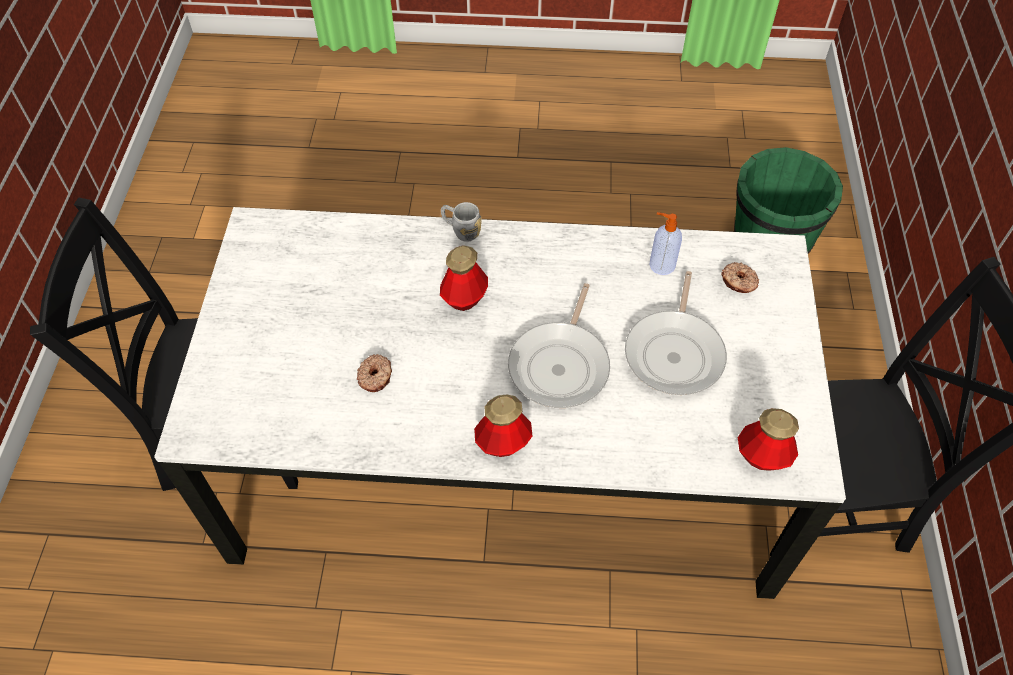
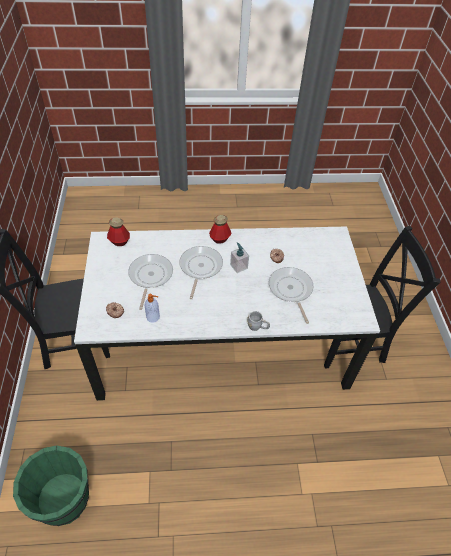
camera: 170 degrees right, 5 degrees down
(371, 295) = (291, 290): none -> frying pan
(464, 298) = (247, 292): bottle -> none
(470, 360) = (238, 266): none -> soap dispenser

